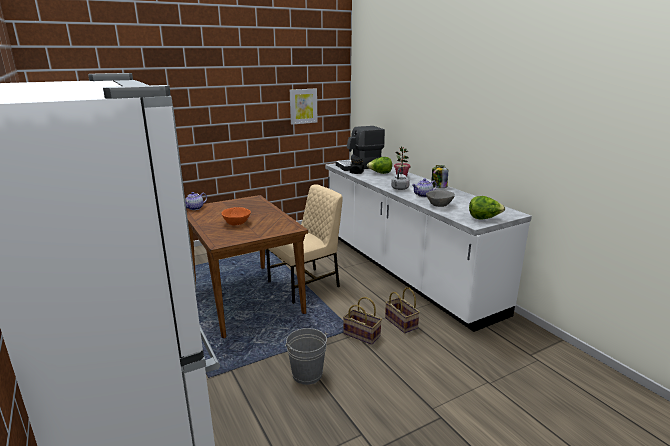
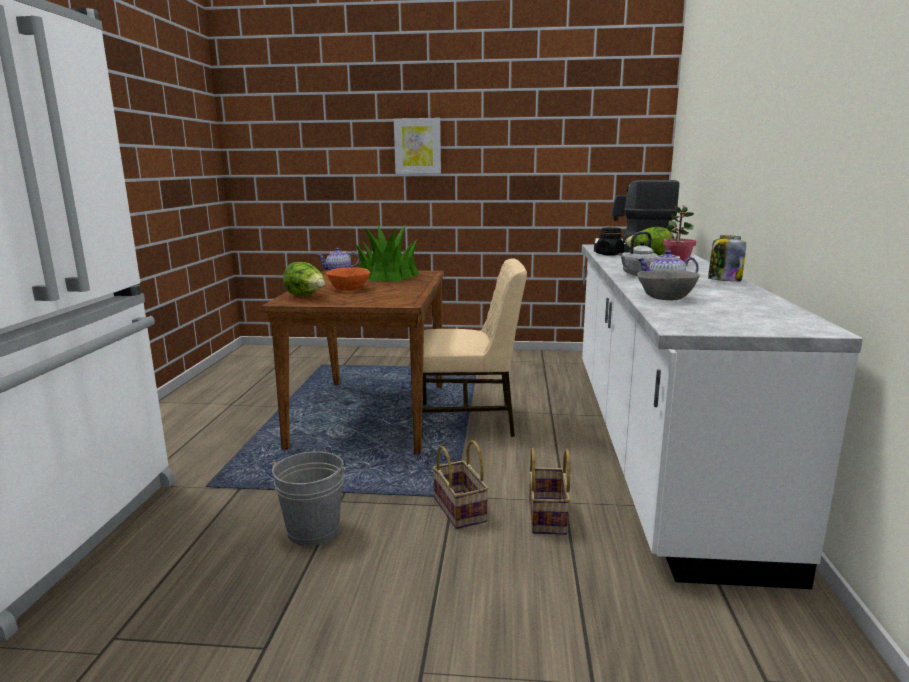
camera: 35 degrees right, 5 degrees down
(237, 206) = (388, 276): none -> potted plant
(303, 106) = (579, 154): picture -> picture (417, 146)
(484, 218) = (721, 324): lettuce -> lettuce (306, 296)

